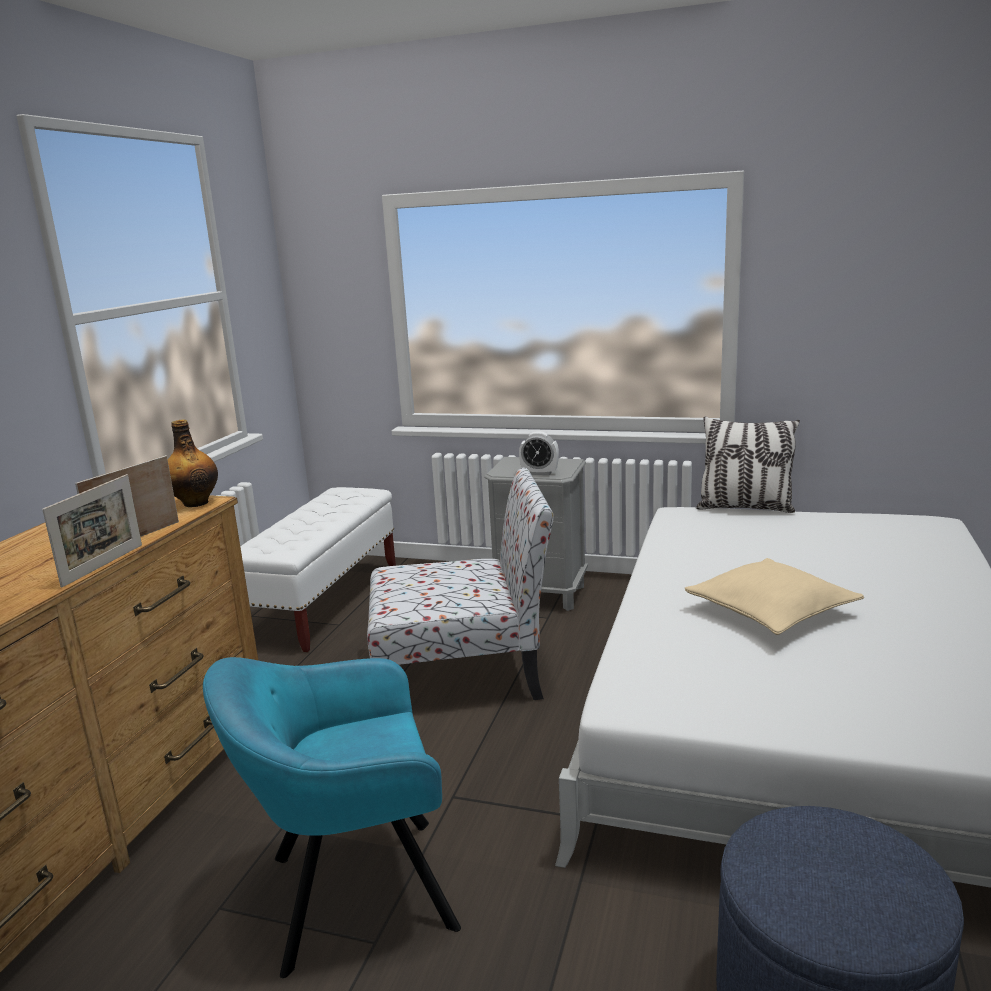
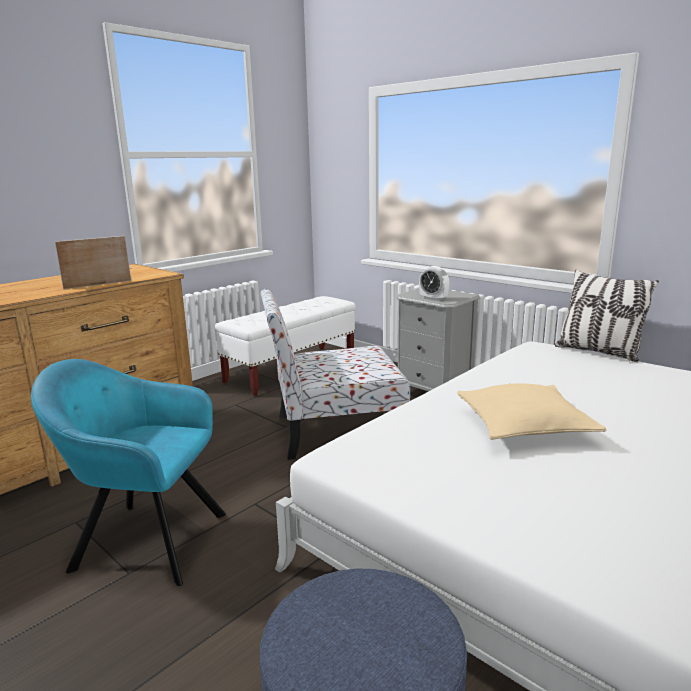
camera: 25 degrees right, 0 degrees up
(103, 565) = (59, 294): picture frame -> none
(195, 503) = (157, 273): bottle -> none
(463, 673) = (334, 431): chair -> chair turned 150 degrees clockwise

